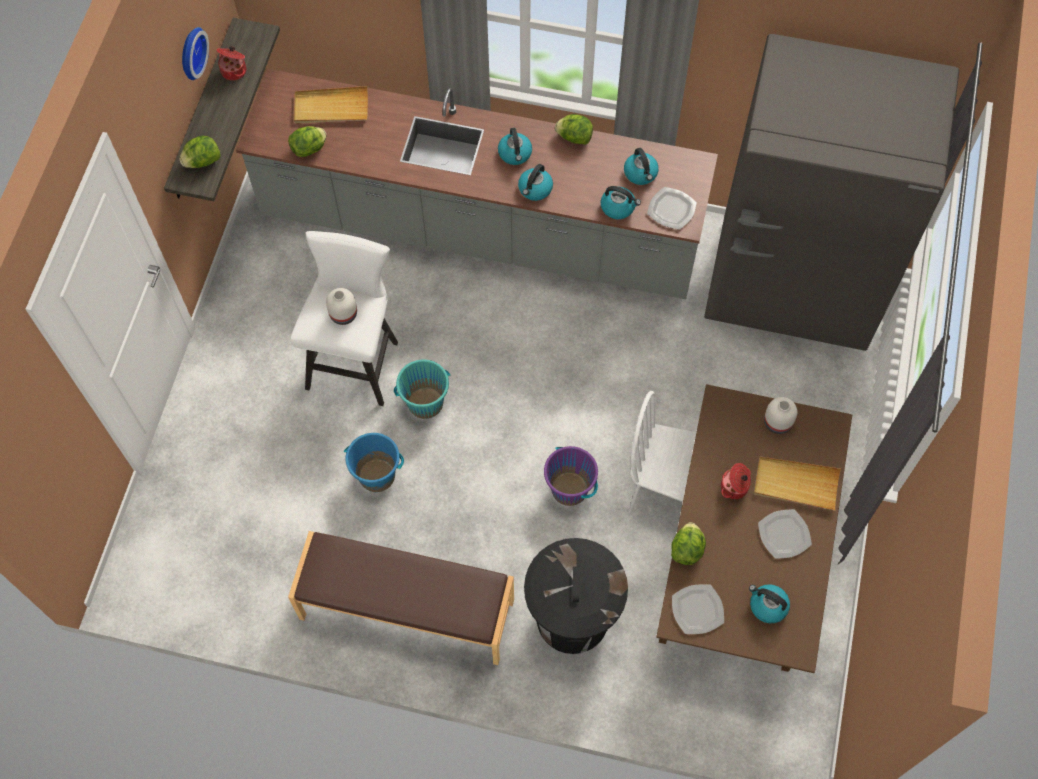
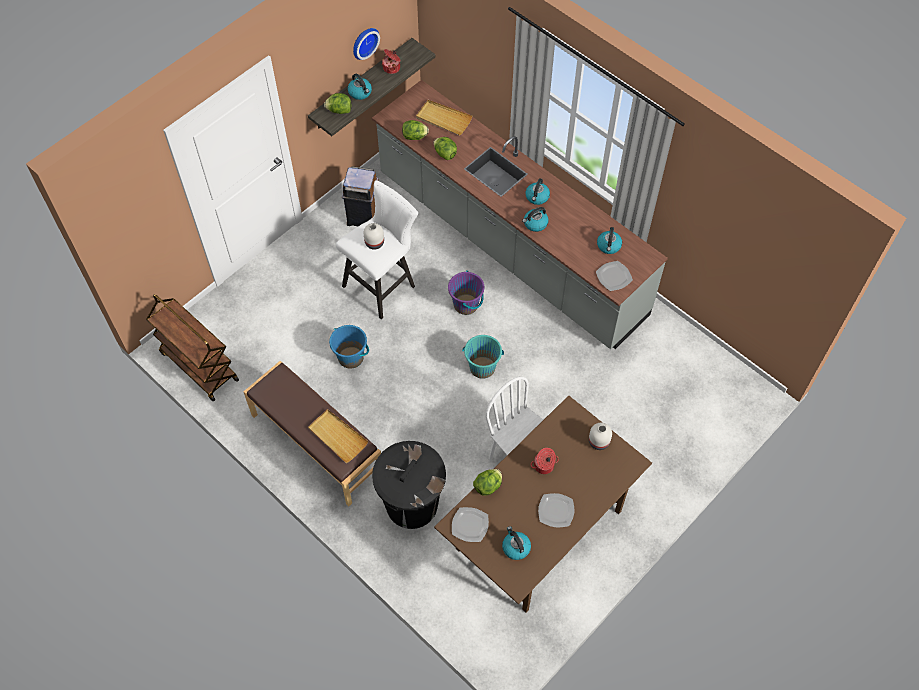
camera: 30 degrees right, 5 degrees down
(185, 593) = (198, 366): none -> brown cart
(273, 285) = (363, 217): none -> brown trash can
(425, 402) = (407, 330): turquoise bucket -> turquoise bucket (482, 367)
(570, 489) = (461, 427): purple bucket -> purple bucket (466, 304)
(574, 137) = (581, 204): lettuce -> lettuce (445, 154)
(618, 207) = (580, 259): kettle -> kettle (360, 92)
(792, 287) = (690, 378): grey fridge -> none
(796, 484) = (585, 485): beige tray -> beige tray (337, 436)

